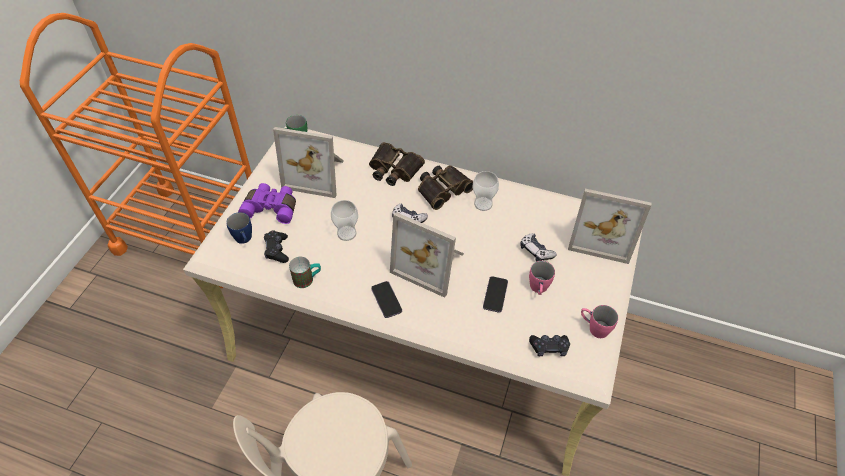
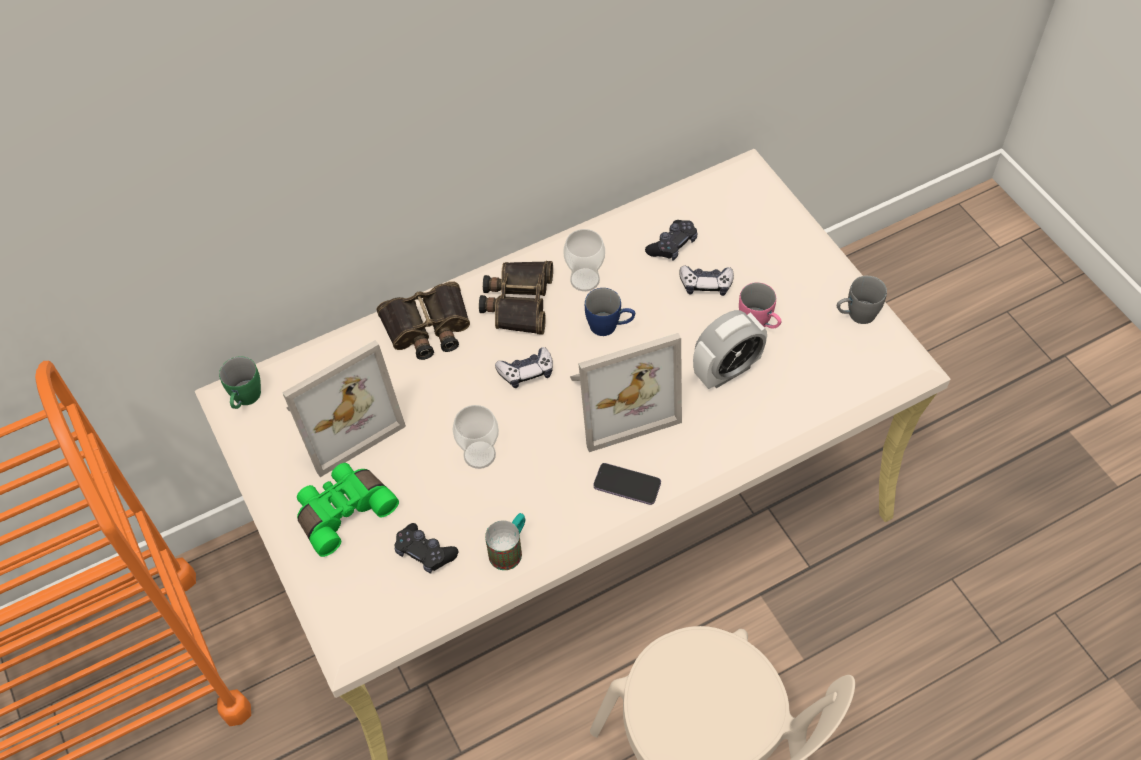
camera: 45 degrees left, 5 degrees up
(244, 240) = (366, 580): blue mug -> blue mug (610, 326)
(272, 208) = (343, 511): purple binoculars -> green binoculars
(495, 295) = (726, 371): phone -> alarm clock
(549, 348) = (842, 375): black game controller -> black game controller (672, 245)
(594, 328) = (855, 315): pink mug -> grey mug
(601, 235) = (745, 207): picture frame -> none

